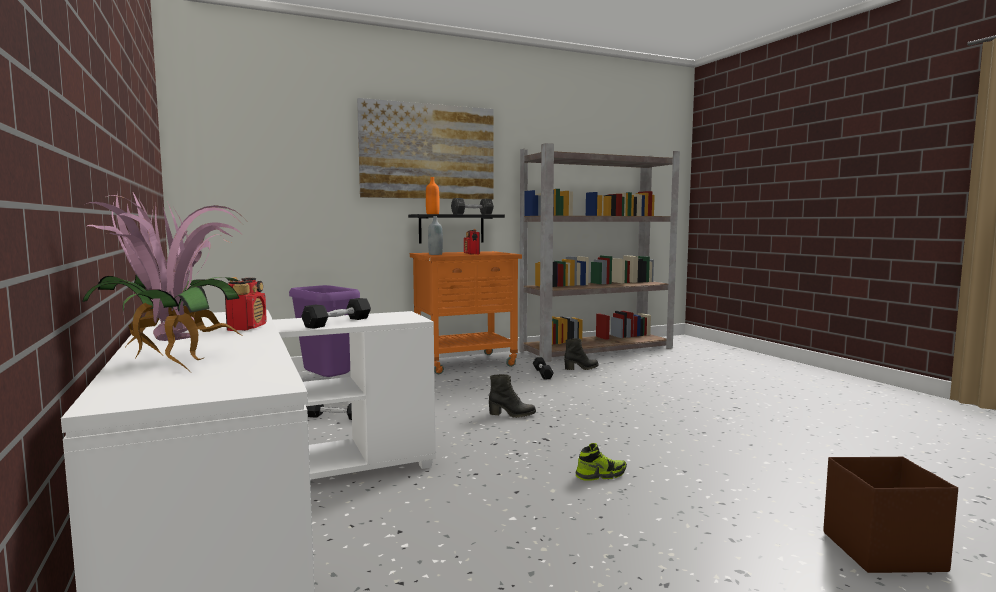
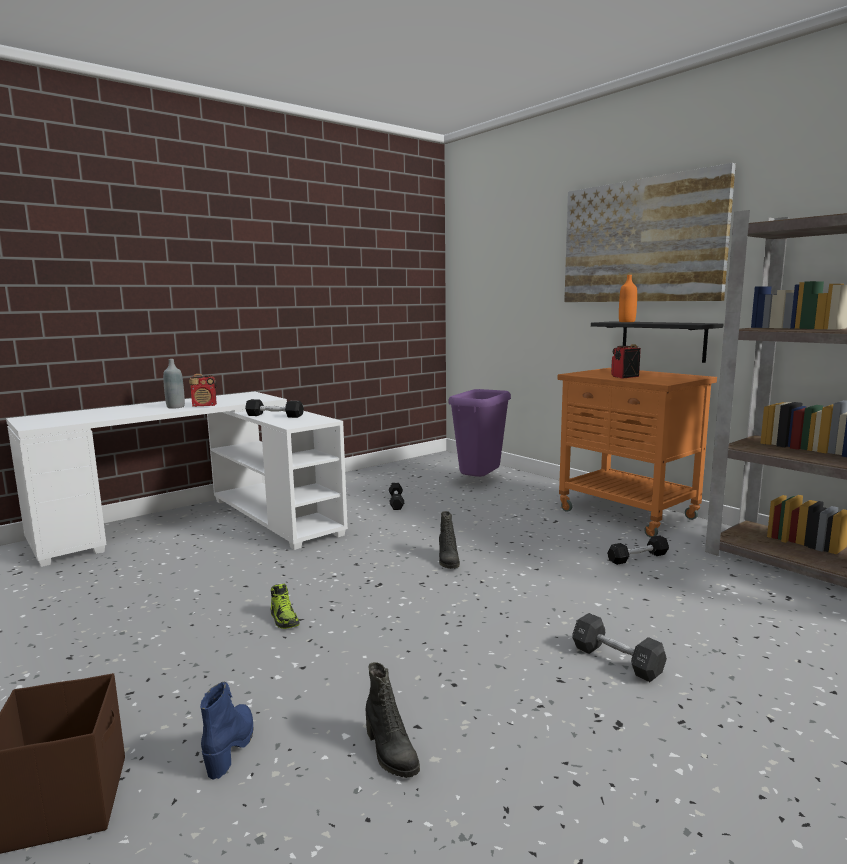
camera: 75 degrees right, 5 degrees up
(175, 360) = (108, 411): potted plant -> none
(435, 254) = (590, 372): grey bottle -> grey bottle (175, 407)
(472, 214) = (668, 323): black dumbbell -> black dumbbell (616, 660)
(581, 368) = (705, 578): black boot -> black boot (390, 753)
(792, 495) = (231, 747): none -> blue boot

